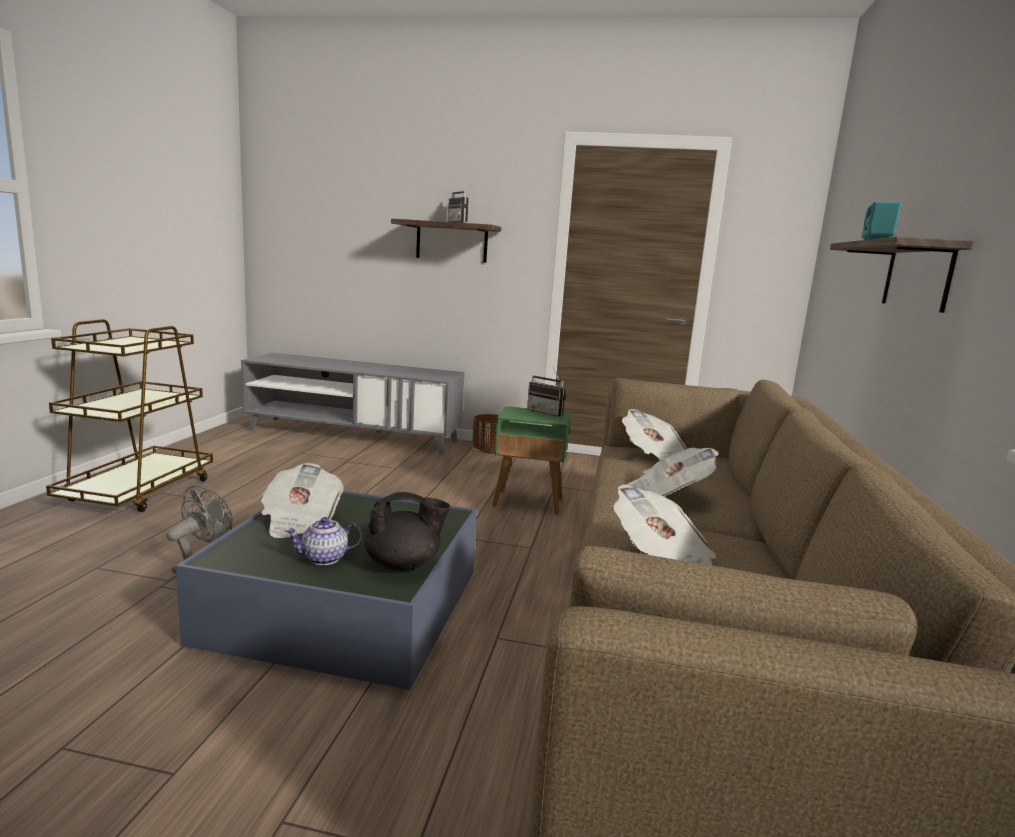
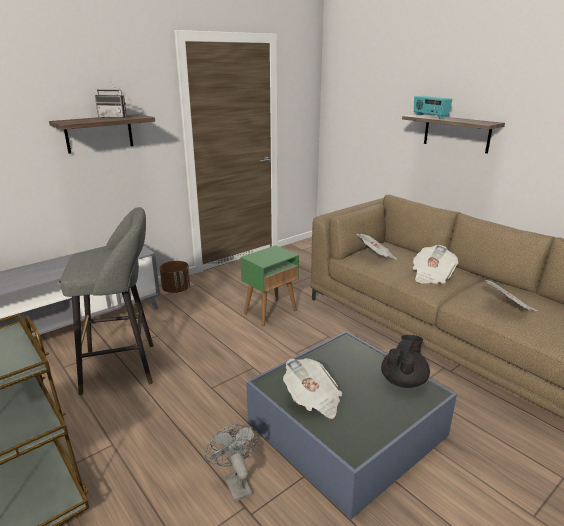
camera: 50 degrees left, 10 degrees up
(325, 558) = (378, 406): teapot -> none
(329, 472) = (124, 367): none -> grey stool
(547, 412) = (270, 251): radio -> none

